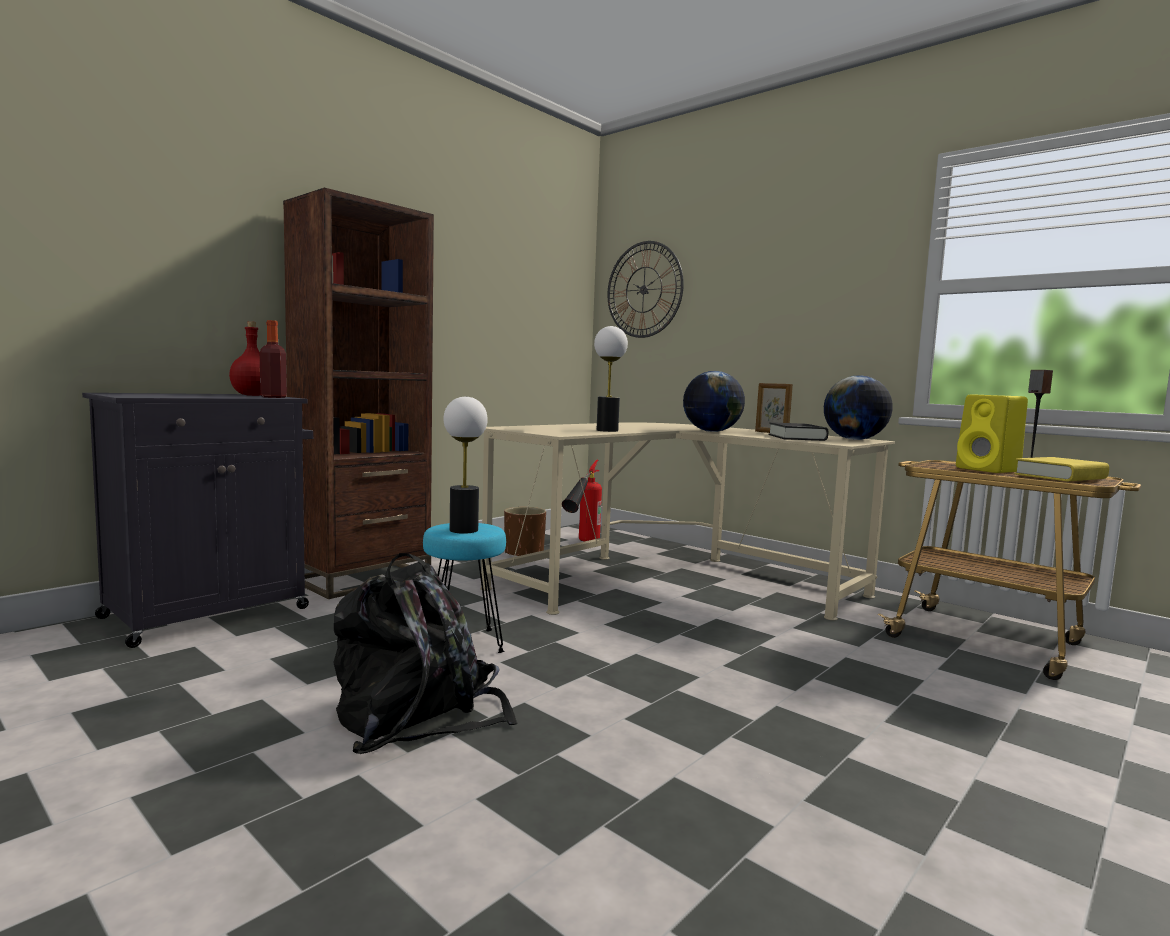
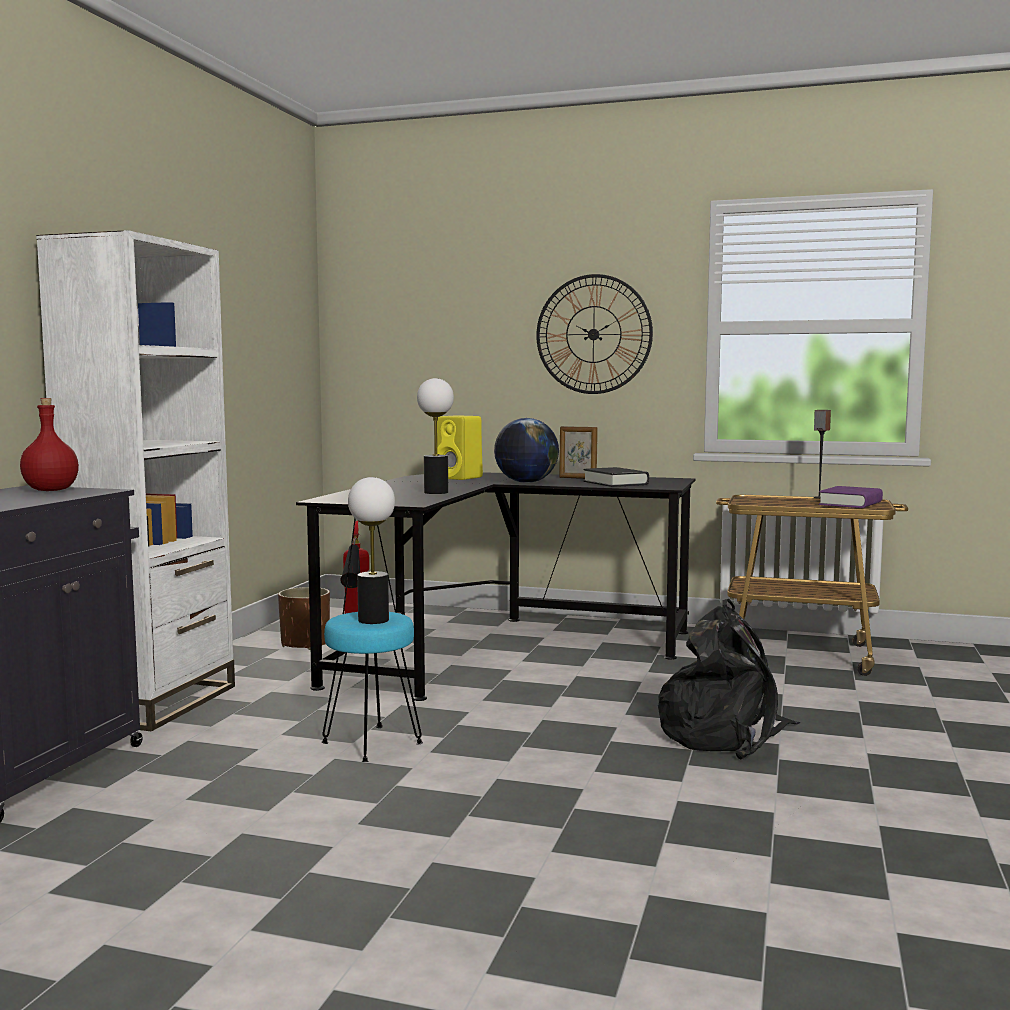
camera: 25 degrees left, 0 degrees up
(273, 397) = (96, 491): bottle -> none
(362, 578) = (155, 703): brown bookcase -> white bookcase
(418, 715) = (419, 809): black backpack -> black backpack (724, 734)
(644, 289) = (390, 316): wall clock -> wall clock (593, 334)
(672, 579) = (495, 646): beige desk -> black desk
(854, 439) = (664, 480): globe -> none
(990, 470) = (792, 501): yellow speaker -> yellow speaker (460, 478)
(1060, 476) = (850, 503): yellow book -> purple book

